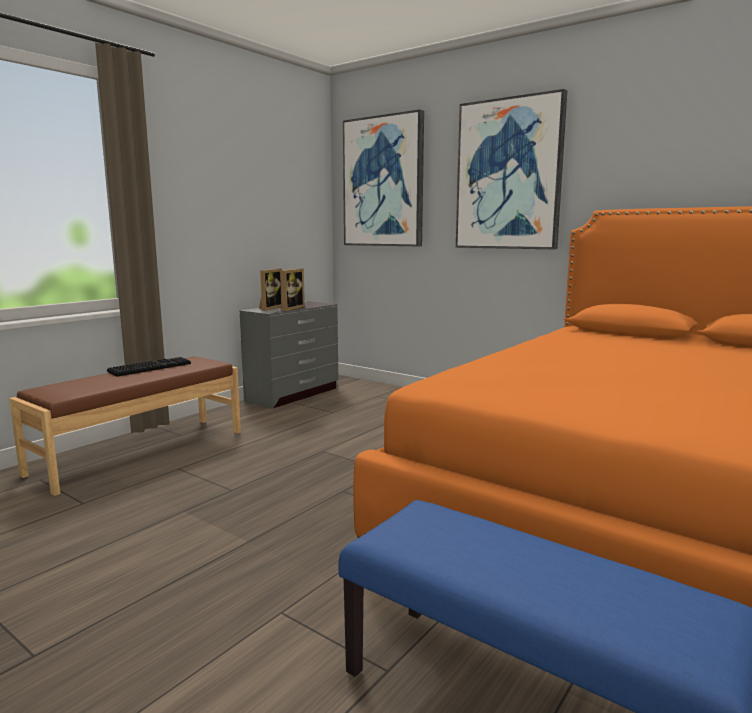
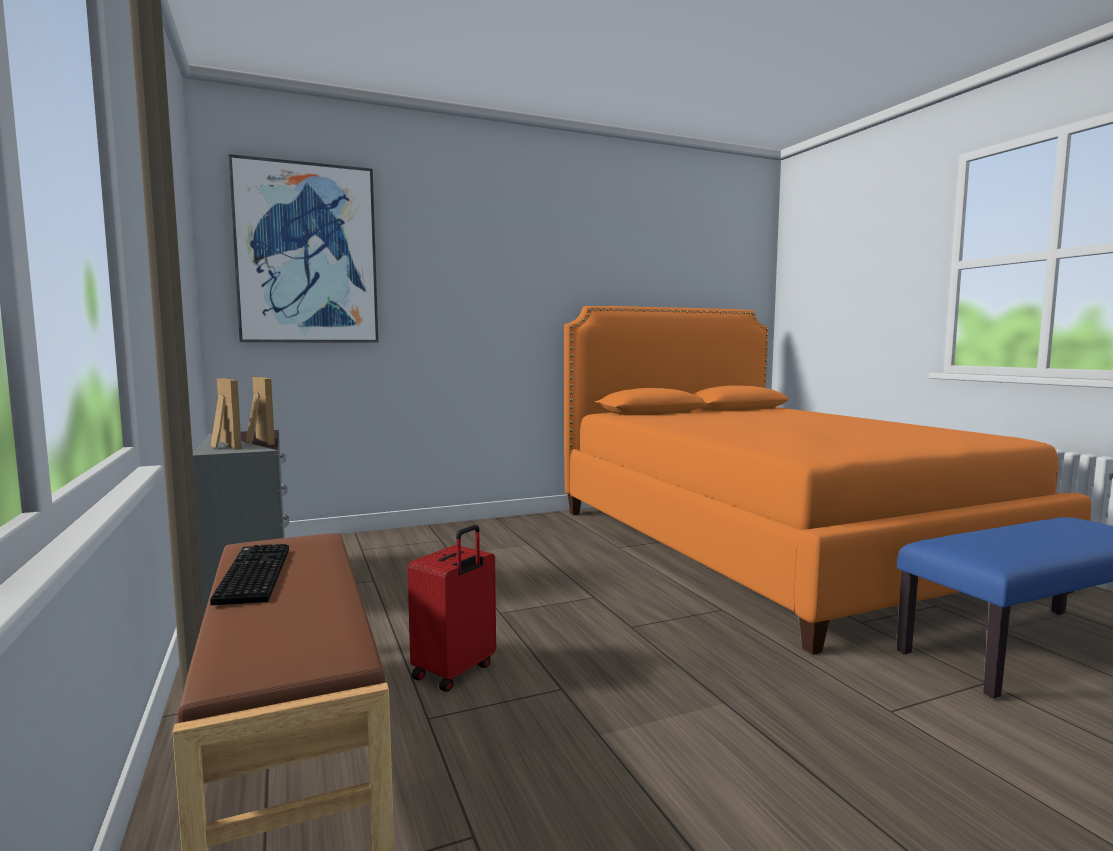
camera: 60 degrees left, 5 degrees down
(231, 461) = (455, 672): none -> red suitcase
(509, 175) = (488, 264): picture -> none

